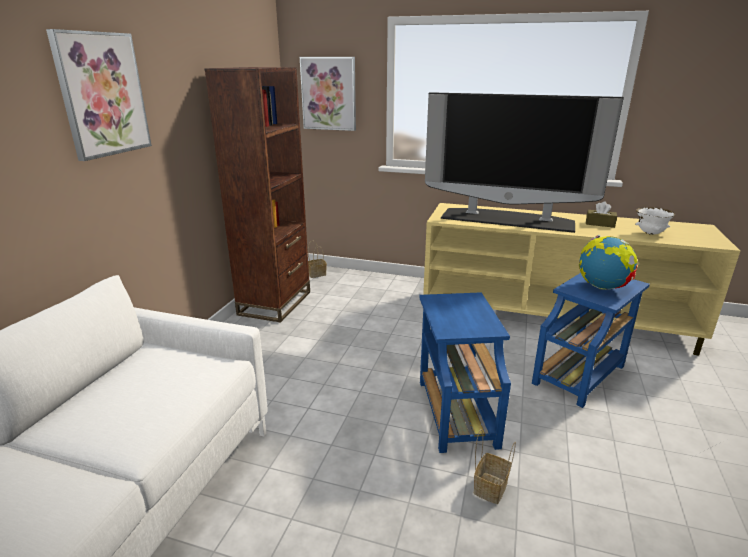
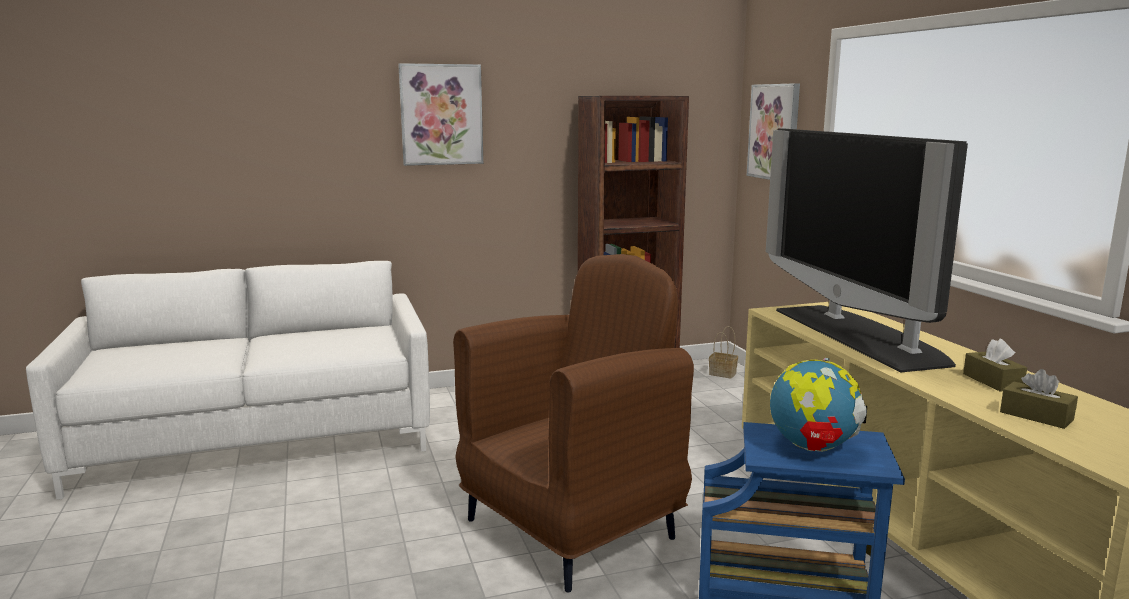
camera: 55 degrees right, 10 degrees down
(456, 411) = (572, 527): blue side table -> brown armchair
(490, 486) = (468, 580): basket -> none
(650, 233) = (1036, 416): white bowl -> brown tissue box

